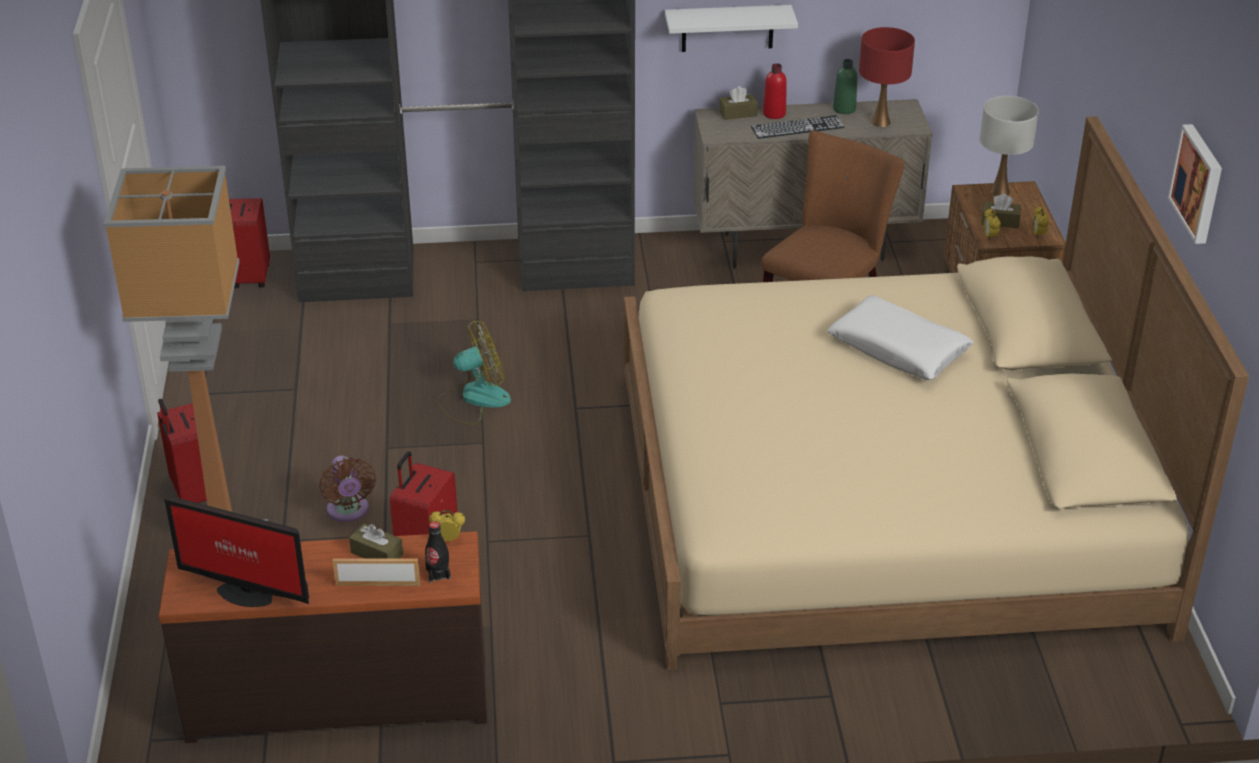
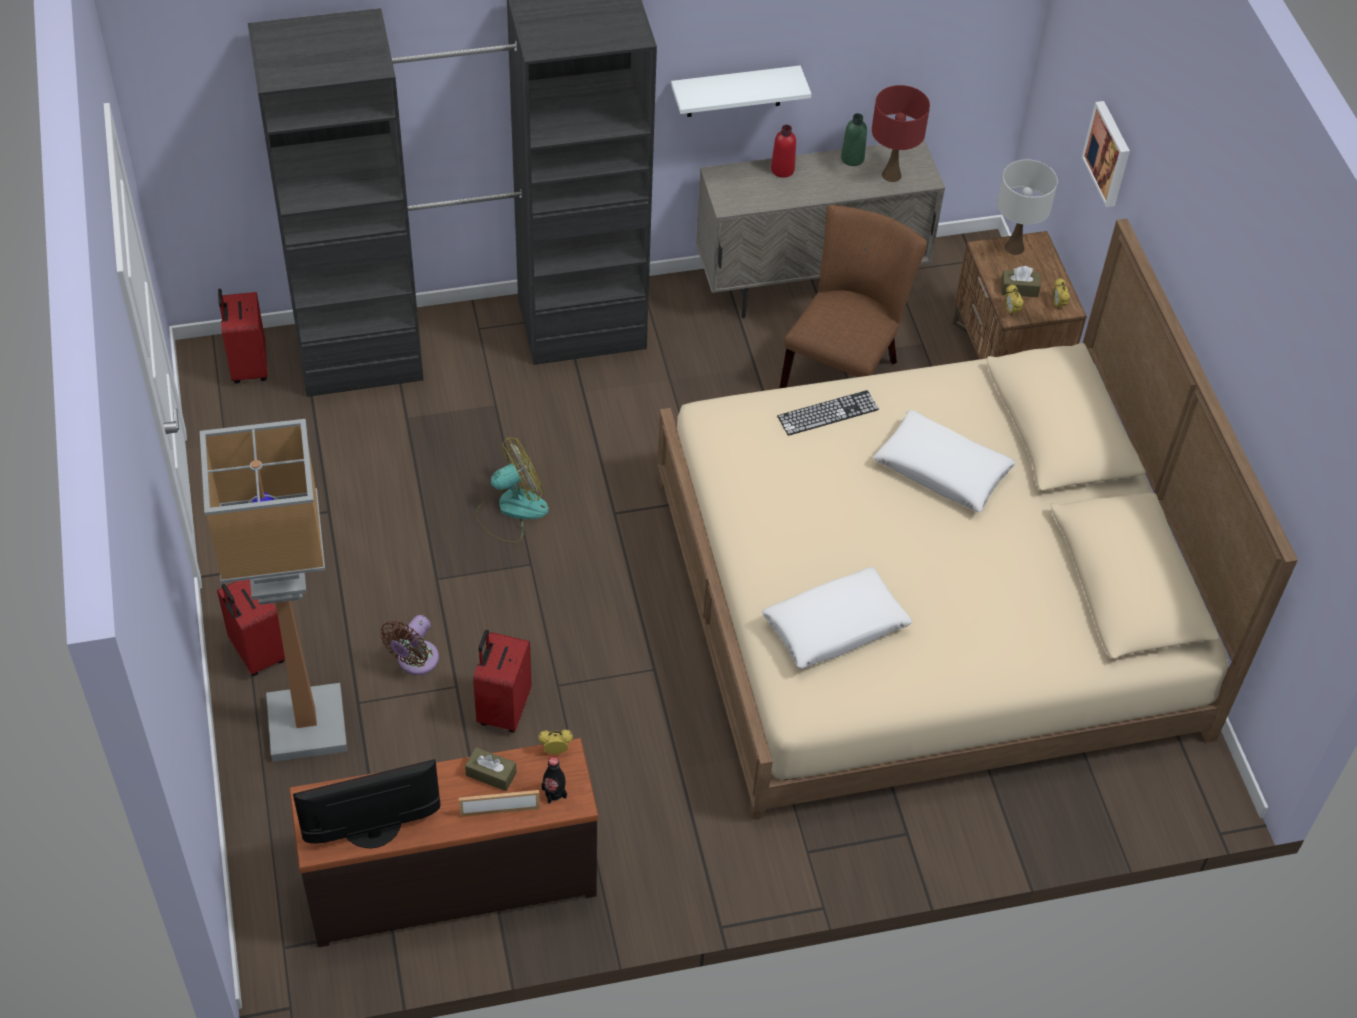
camera: 10 degrees left, 15 degrees up
(245, 592) = (375, 832): monitor -> monitor turned 150 degrees clockwise
(348, 511) = (415, 661): brown fan -> brown fan turned 60 degrees clockwise
(738, 113) = (745, 172): brown tissue box -> none
(765, 465) = (835, 627): none -> white pillow
(797, 127) = (808, 188): keyboard -> keyboard (828, 413)
(1199, 183) = (1245, 350): picture -> picture (1109, 153)

